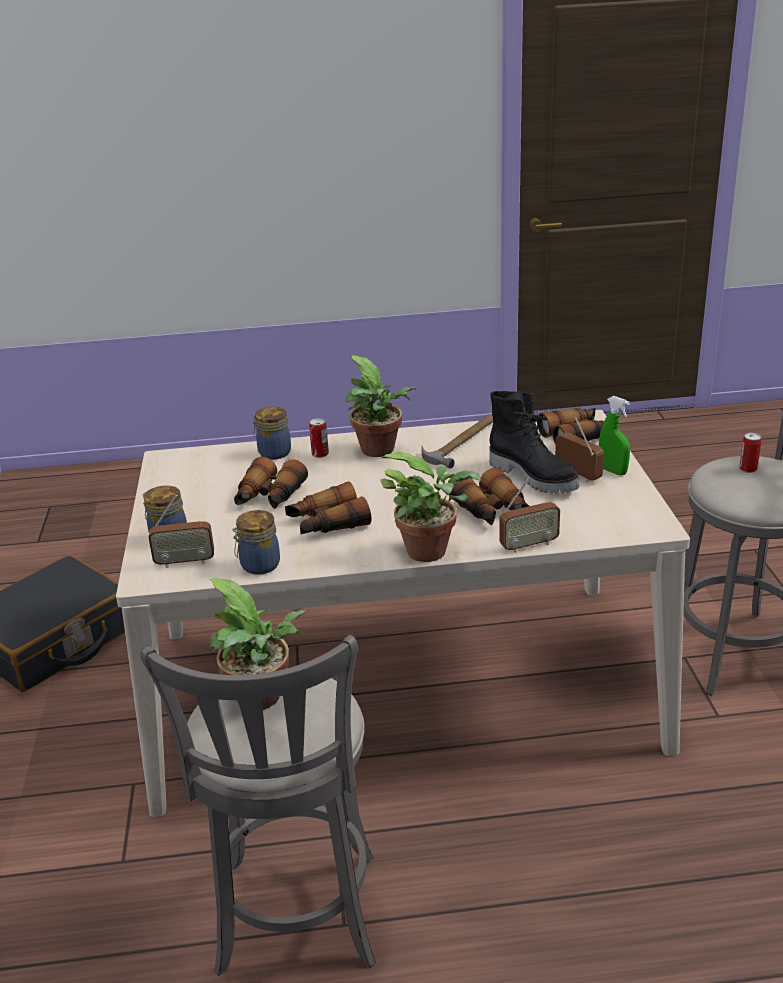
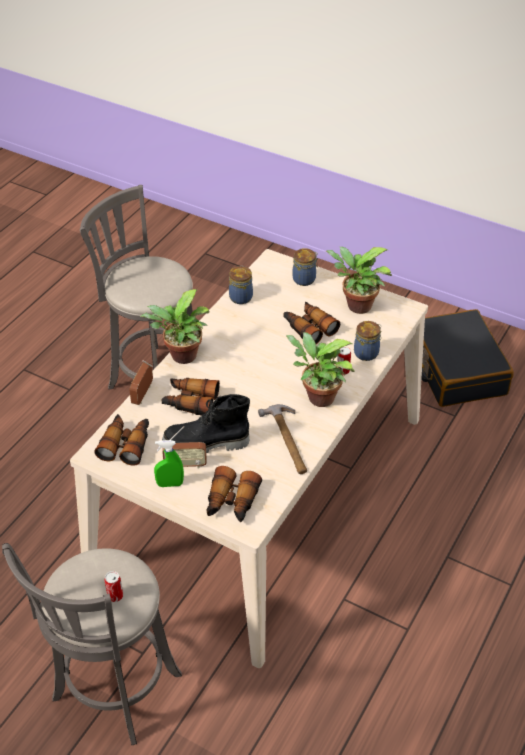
camera: 125 degrees right, 15 degrees up
(185, 562) = (273, 276): radio -> none
(262, 699) = (160, 279): potted plant -> potted plant (356, 306)
(327, 523) = (254, 335): binoculars -> binoculars (126, 444)

